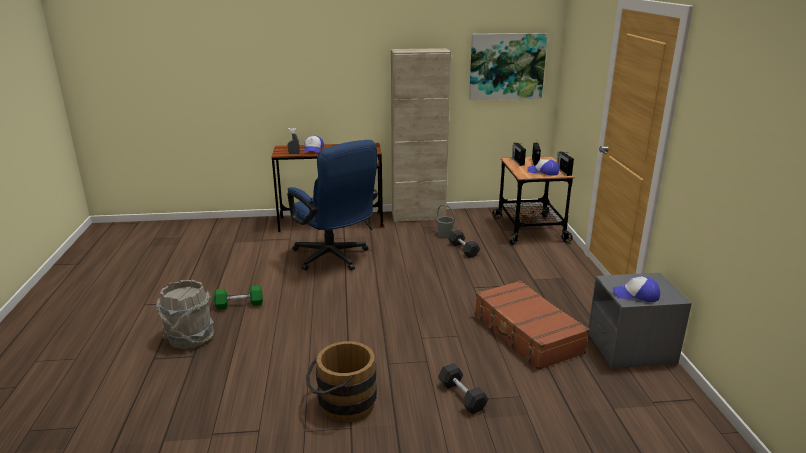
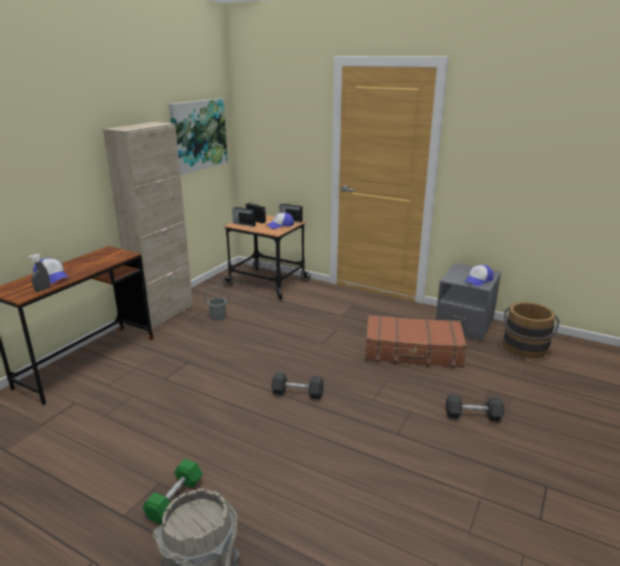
camera: 55 degrees left, 0 degrees up
(334, 258) = (169, 390): blue office chair -> none
(341, 405) = (442, 489): brown bucket -> brown bucket (525, 350)
(463, 249) = (257, 321): grey dumbbell -> grey dumbbell (297, 393)

